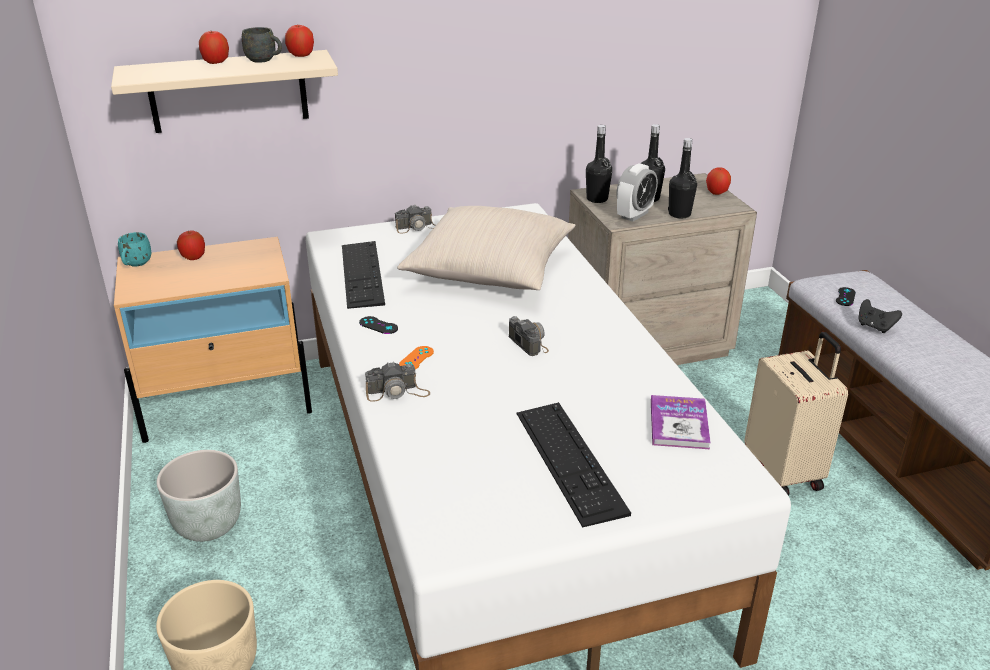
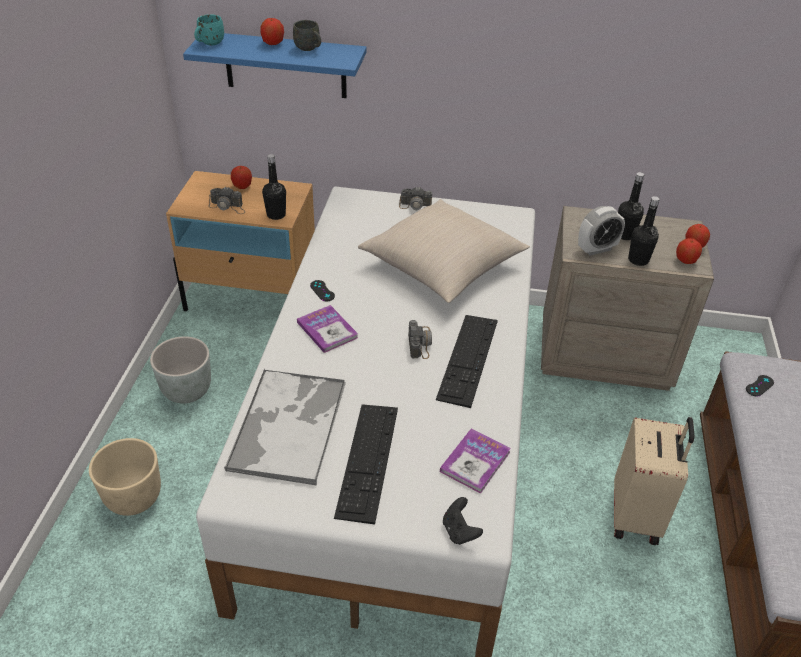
camera: 25 degrees right, 10 degrees up
(135, 264) = (201, 181): turquoise mug -> turquoise mug (209, 43)
(228, 91) = (285, 65): beige shelf -> blue shelf
(301, 55) = (340, 49): apple -> apple (685, 261)
(362, 274) = (344, 239): keyboard -> keyboard (468, 359)
(397, 392) = (293, 355): camera -> camera (228, 207)
(416, 358) = (327, 330): orange game controller -> book
(451, 458) = (288, 425): none -> tray
(597, 199) = (578, 222): black bottle -> black bottle (276, 215)
(874, 327) = (760, 426): black game controller -> black game controller (459, 531)

